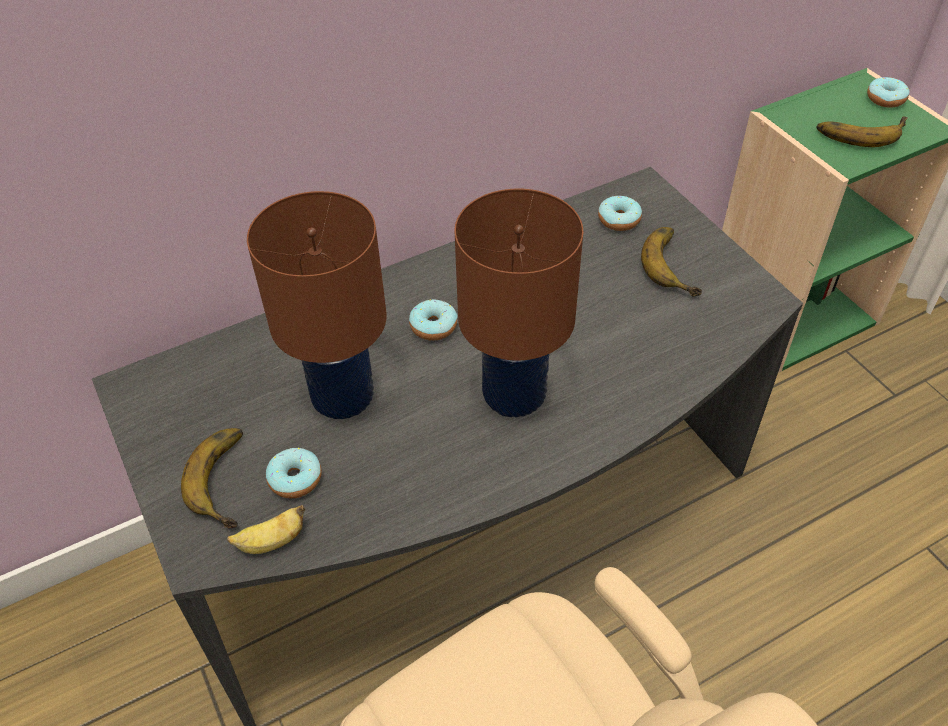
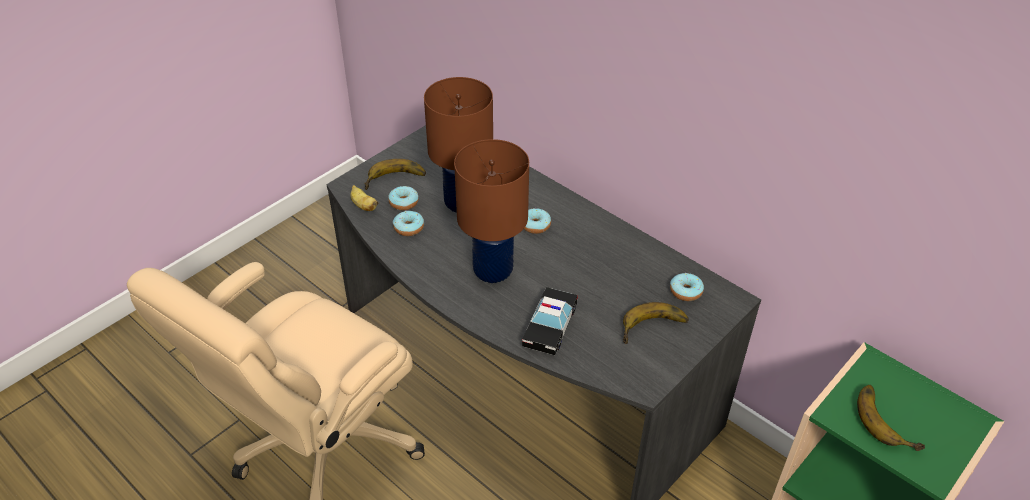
camera: 70 degrees right, 5 degrees down
(644, 362) = (550, 327): none -> toy car
(885, 99) = (957, 437): donut -> donut (409, 228)

